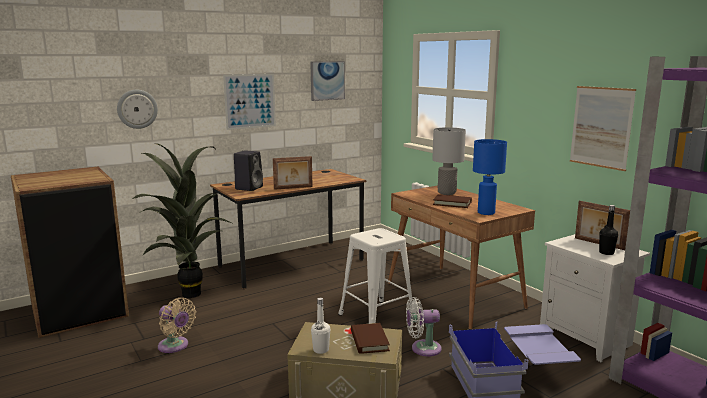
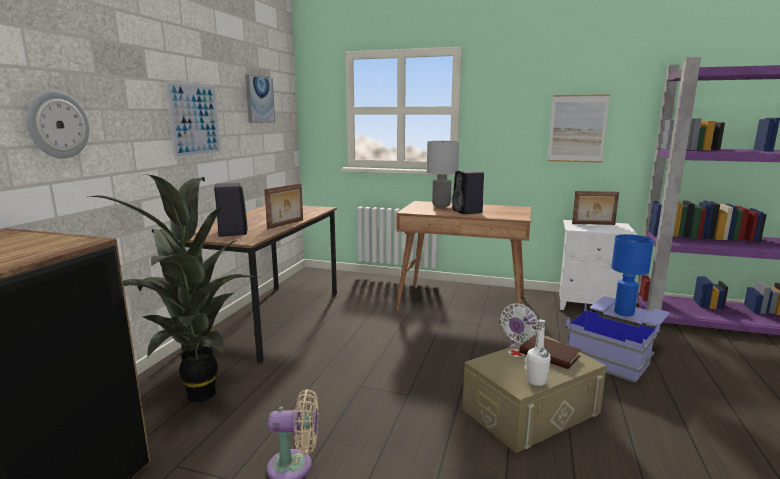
camera: 40 degrees left, 0 degrees up
(376, 317) = (441, 341): white stool -> none
(452, 203) = (468, 212): brown book -> black speaker
(485, 213) = (511, 214): blue table lamp -> blue table lamp (623, 313)
(606, 252) = (612, 228): black bottle -> none

